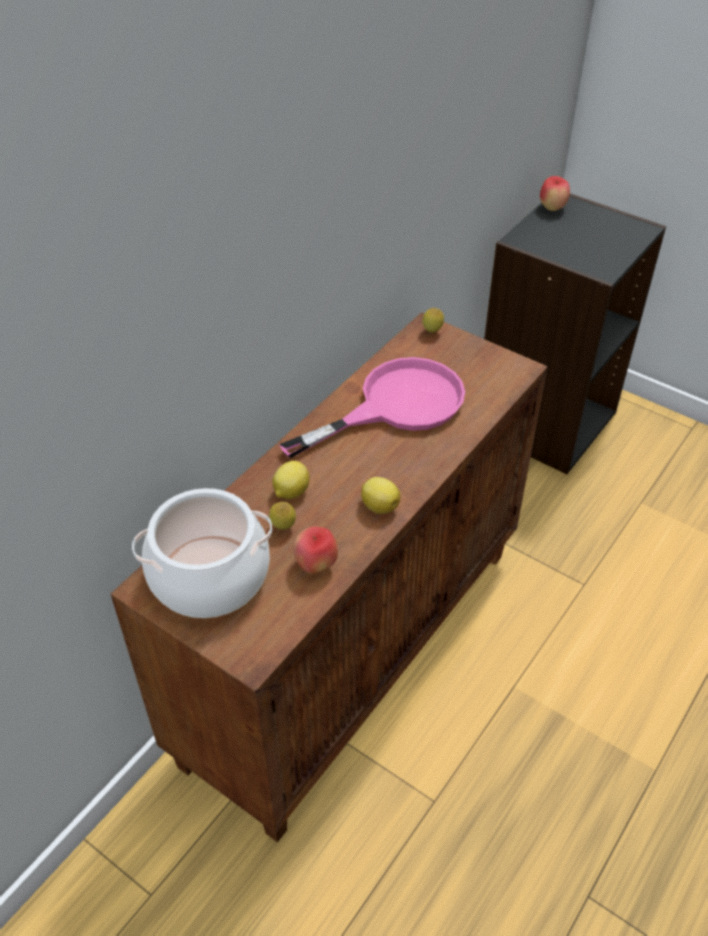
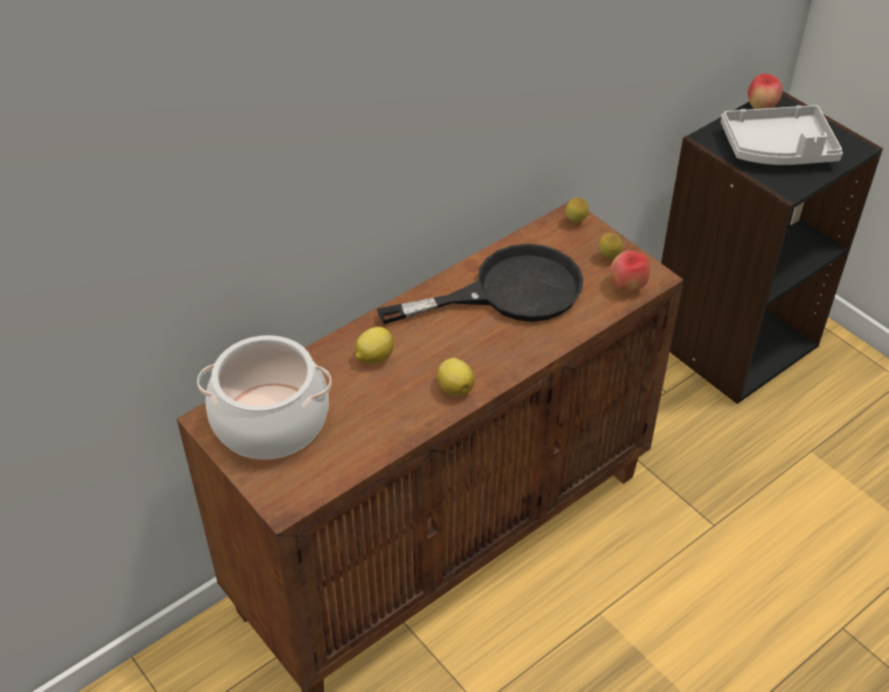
camera: 15 degrees right, 0 degrees up
(283, 527) = (355, 390): lemon -> lemon (609, 258)
(316, 565) = (373, 432): apple -> apple (627, 287)
(395, 406) = (508, 292): pink frying pan -> black frying pan
(581, 240) = (778, 149): none -> grey tray

